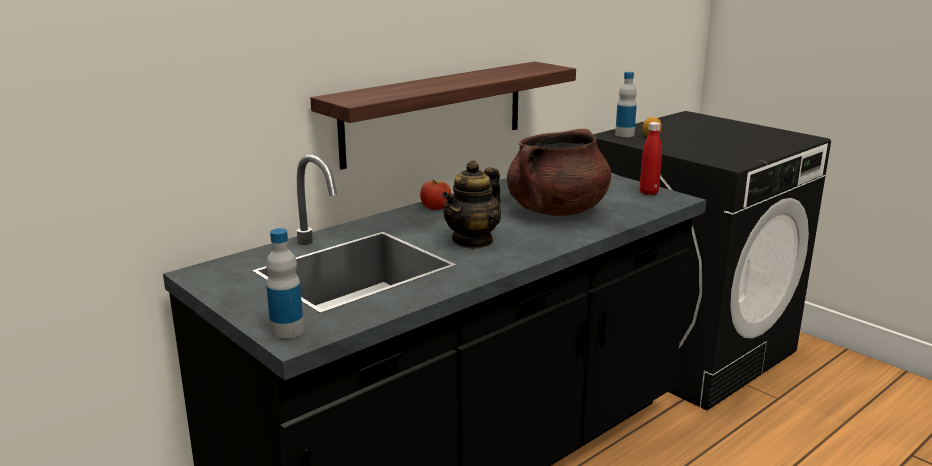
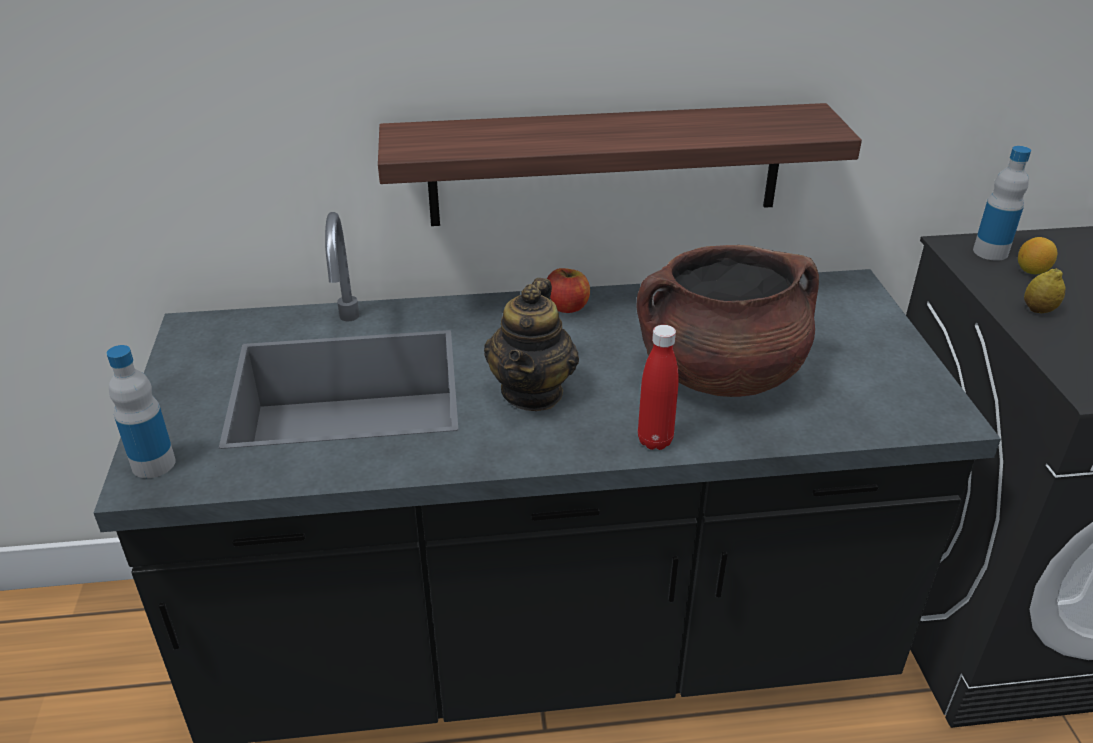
camera: 35 degrees right, 15 degrees up
(473, 241) = (533, 392): teapot -> teapot turned 60 degrees counterclockwise
(648, 192) = (915, 386): red bottle -> red bottle (655, 441)
(673, 147) = (1038, 310): none -> lemon

